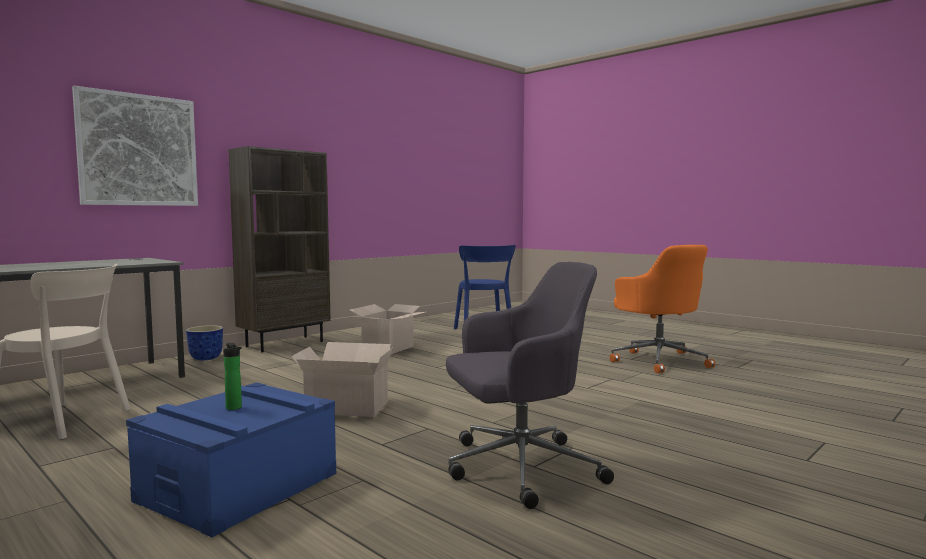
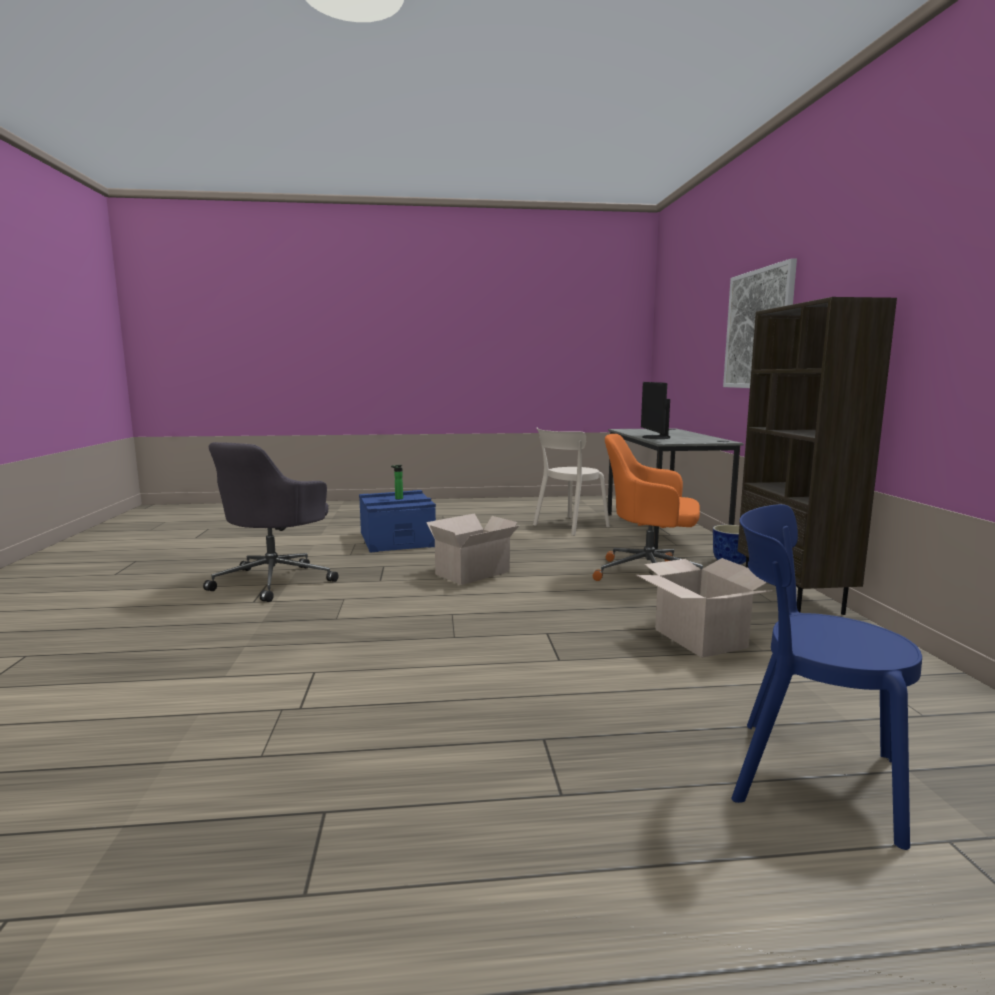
camera: 130 degrees right, 5 degrees up
(110, 264) = (654, 437): none -> monitor
(658, 360) = (251, 839): orange office chair -> orange office chair (649, 574)

